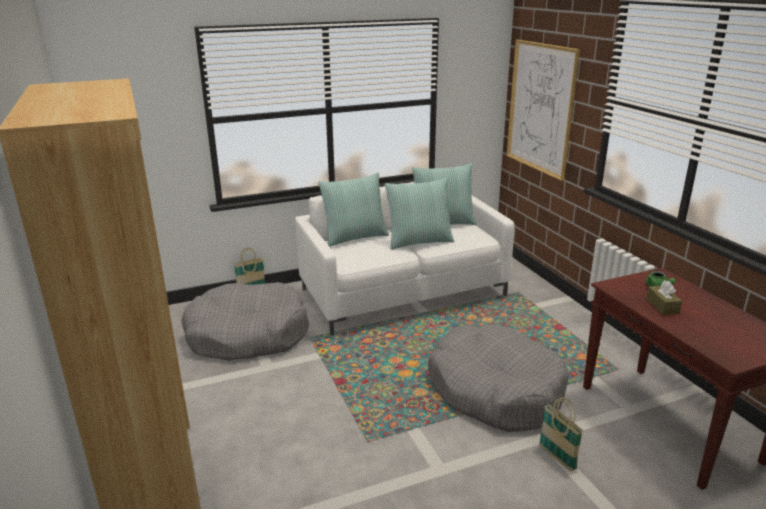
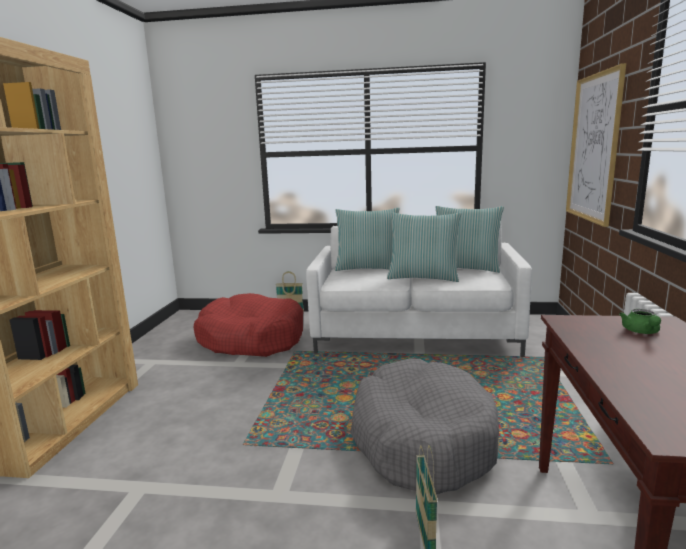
camera: 30 degrees right, 10 degrees down
(247, 335) = (251, 339): grey dog bed -> red dog bed
(662, 306) = (620, 350): brown tissue box -> none

